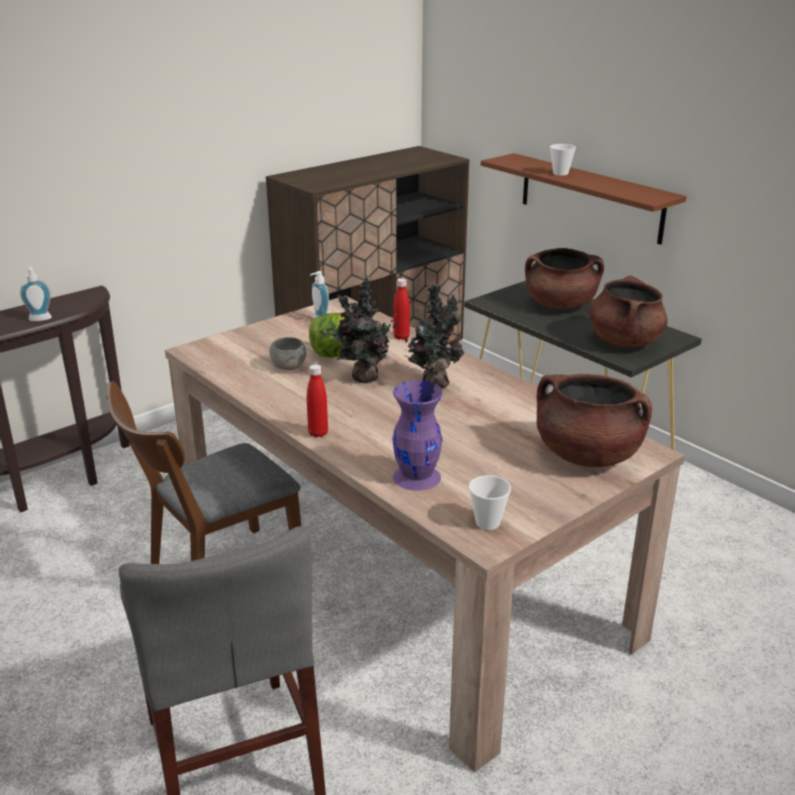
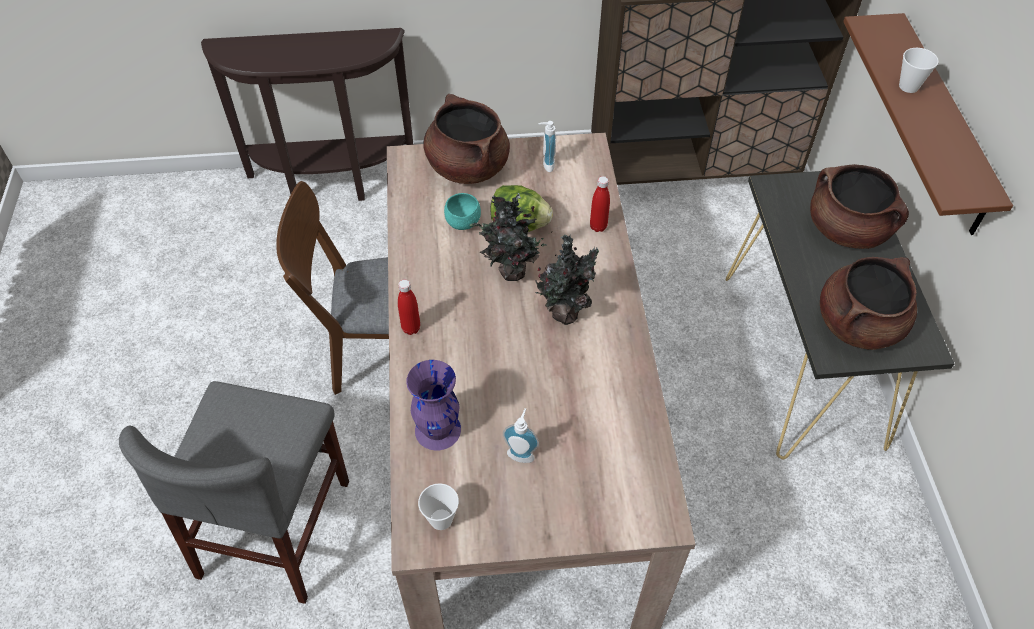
camera: 35 degrees right, 25 degrees up
(40, 318) = (318, 59): soap dispenser -> soap dispenser (521, 453)
(288, 367) = (463, 222): grey bowl -> turquoise bowl
(587, 455) = (604, 489): brown cooking pot -> brown cooking pot (467, 166)

